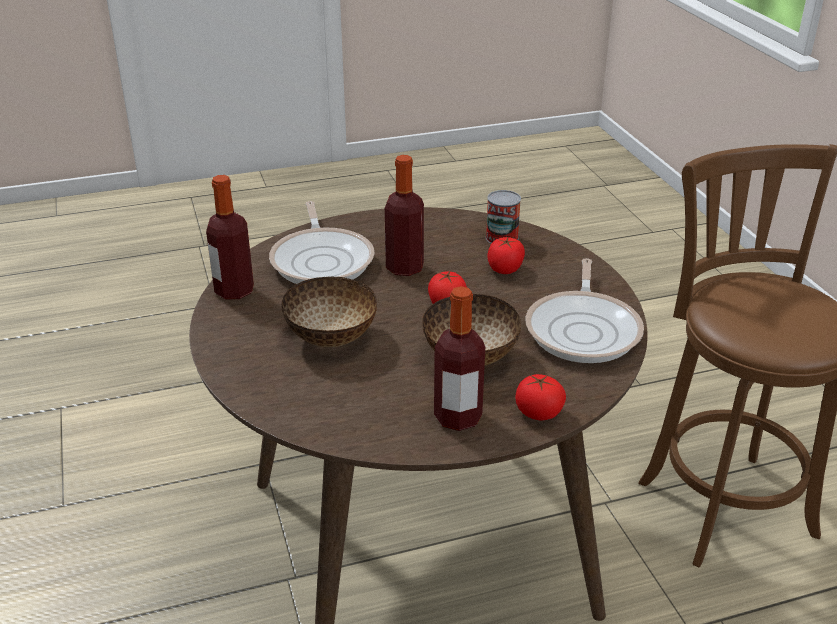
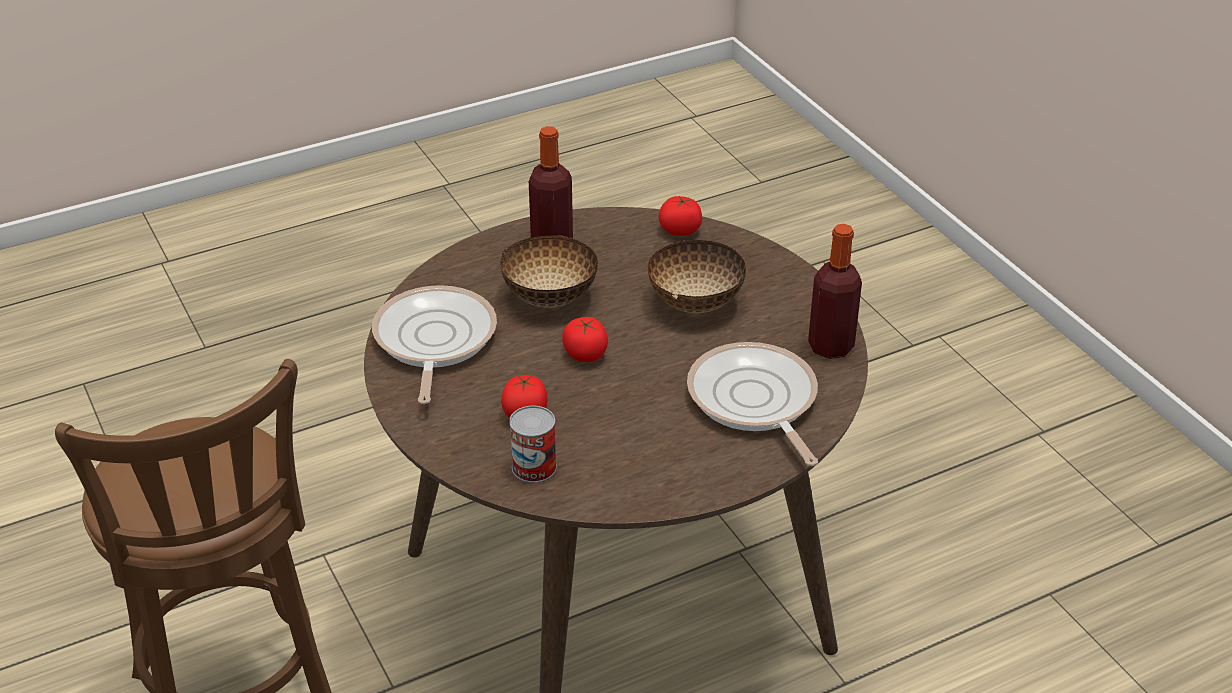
camera: 170 degrees right, 5 degrees up
(404, 268) = (649, 401): bottle -> none
(538, 413) = (481, 254): tomato -> tomato (680, 230)

